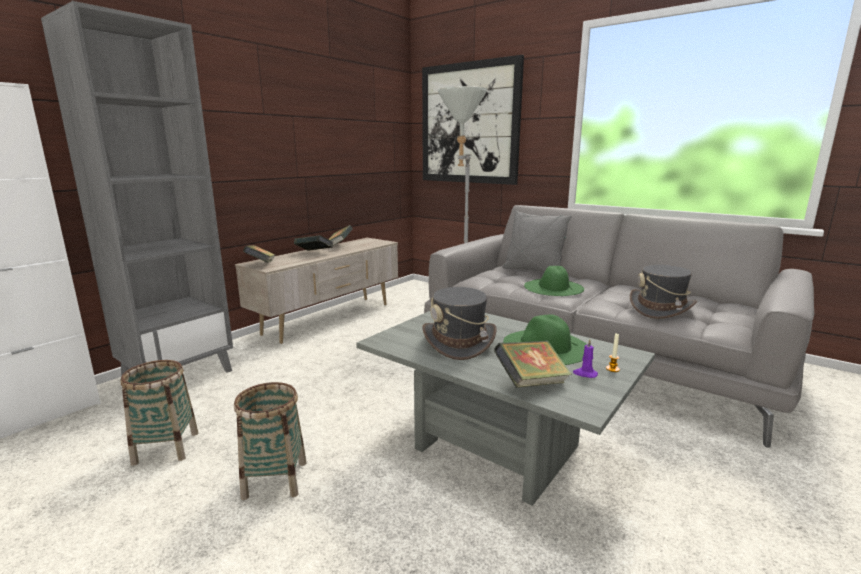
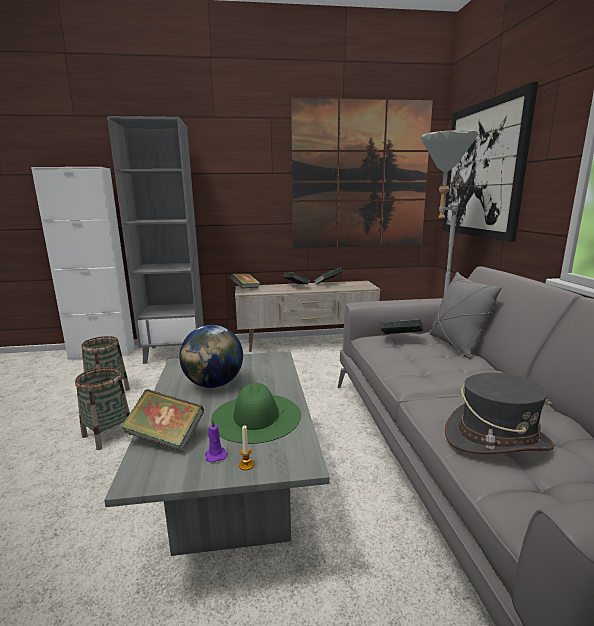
camera: 45 degrees right, 0 degrees up
(351, 123) = (360, 176): none -> picture
(459, 342) = (214, 384): grey hat -> globe
(495, 275) = (400, 339): none -> book
(553, 287) = (428, 368): green hat -> none

